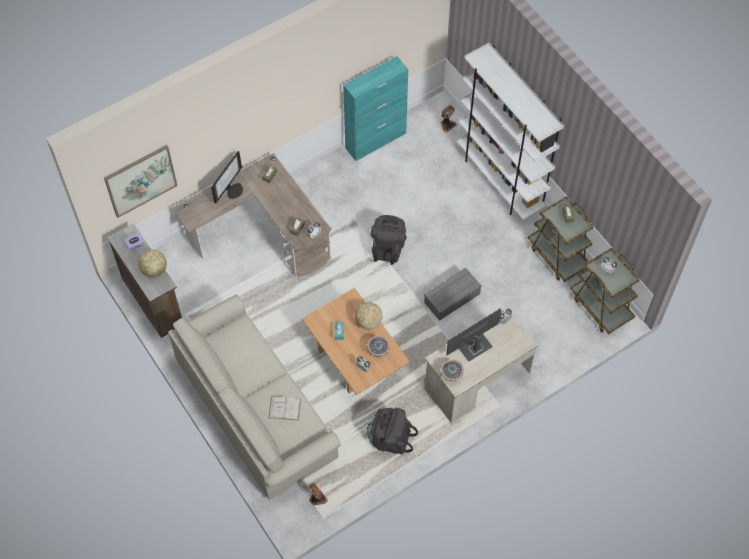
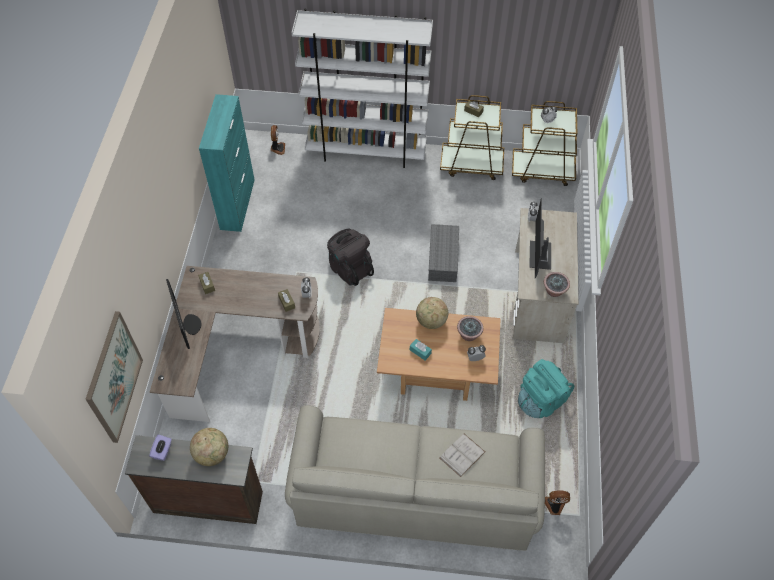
camera: 50 degrees left, 5 degrees down
(390, 439) = (541, 400): black backpack -> turquoise backpack

